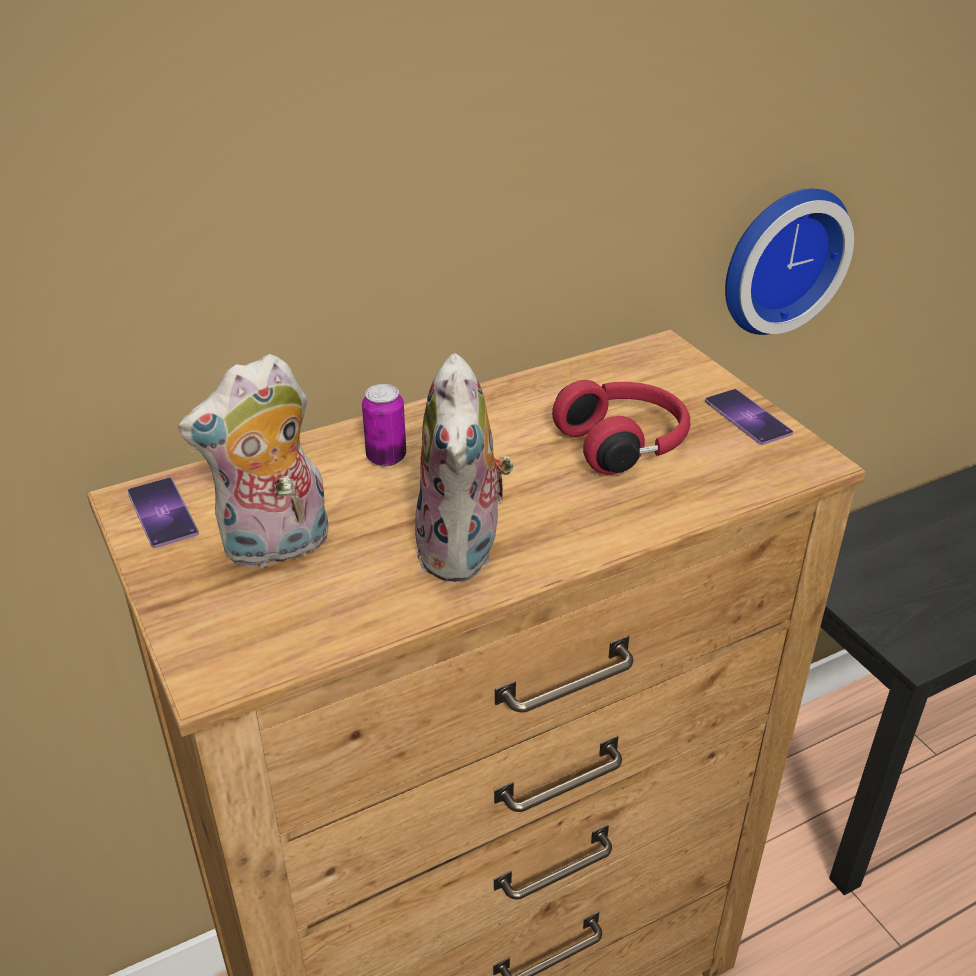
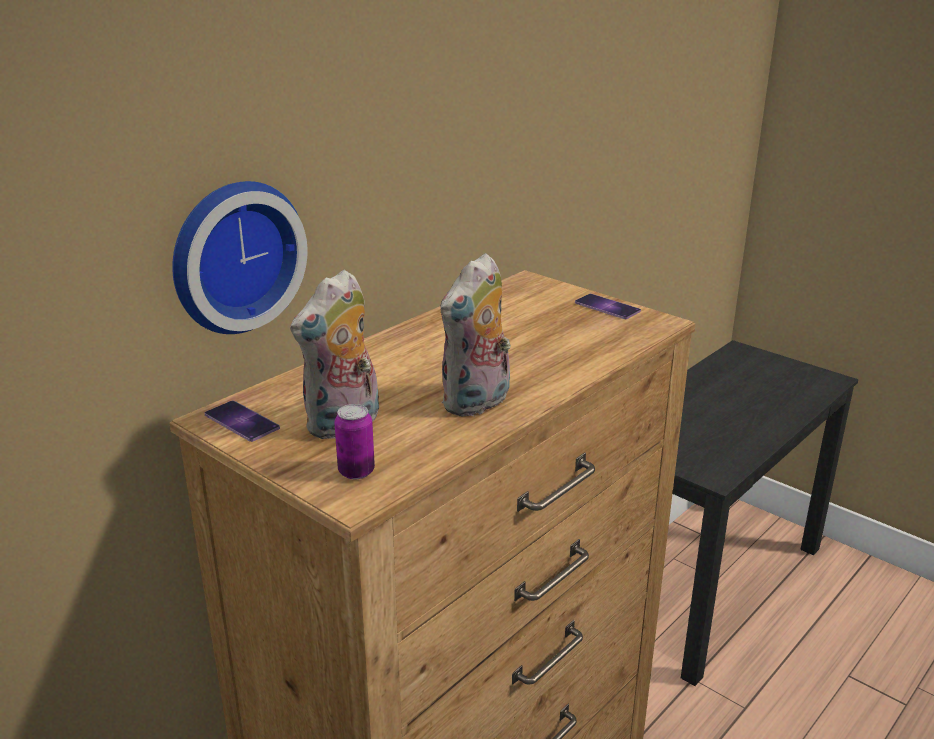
camera: 20 degrees left, 10 degrees down
(386, 457) = (384, 364): can -> can (356, 472)
(464, 551) = (477, 403): plush toy -> plush toy turned 60 degrees clockwise
(624, 444) = (540, 332): red headphones -> none
(779, 258) = (576, 218): wall clock -> wall clock (233, 255)

